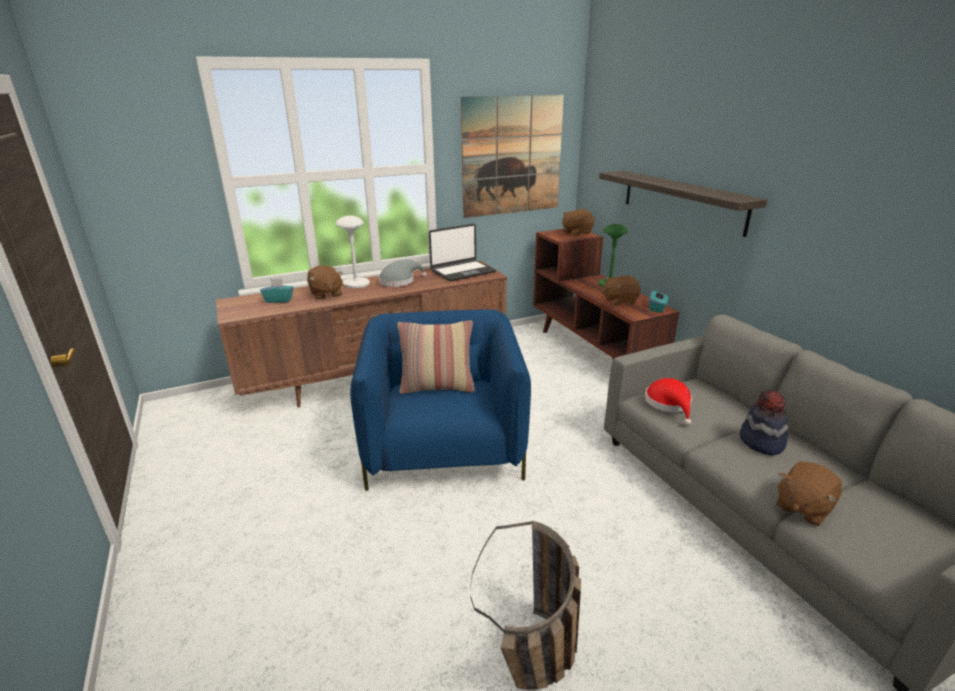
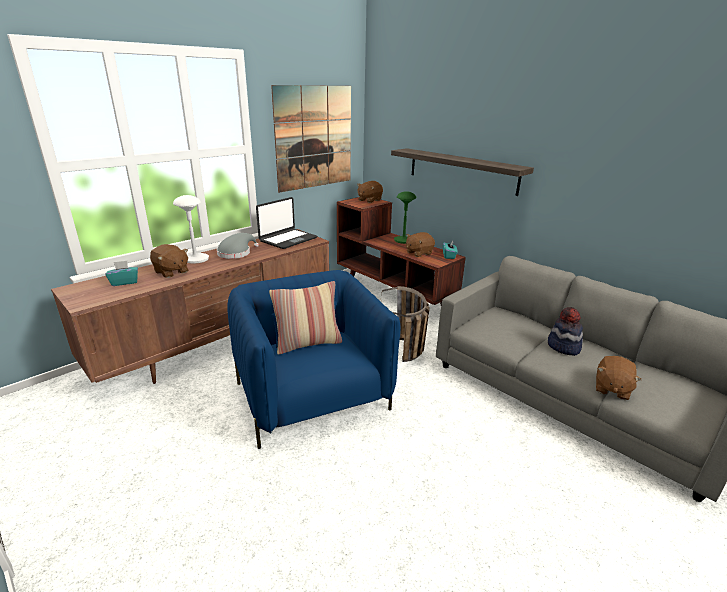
camera: 20 degrees left, 0 degrees up
(536, 668) = (473, 562): basket -> basket (408, 355)
(669, 404) = (489, 329): red hat -> none

